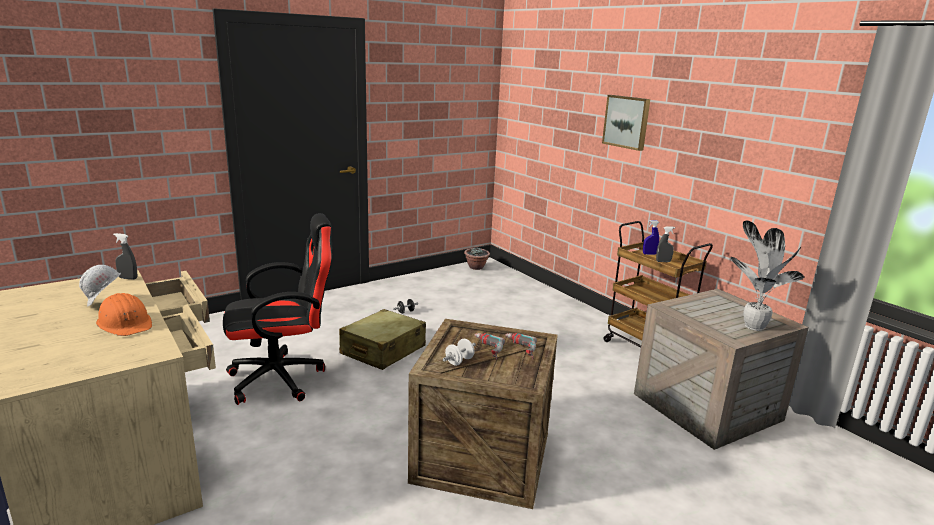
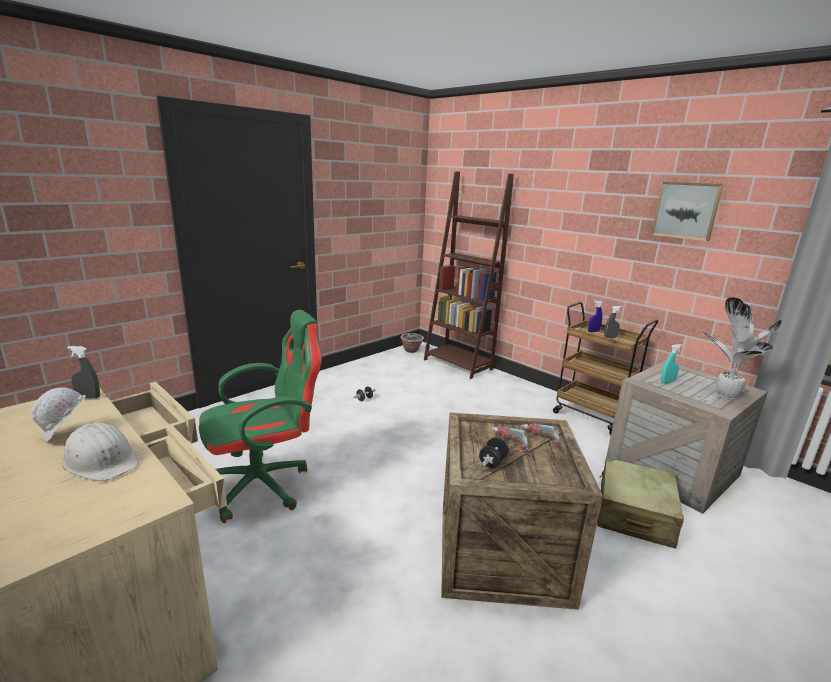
camera: 10 degrees left, 0 degrees up
(125, 323) = (102, 461): orange hard hat -> white hard hat
(284, 379) = (267, 485): black office chair -> green office chair
(383, 350) = (357, 442): beige suitcase -> beige suitcase (634, 513)
(459, 361) = (492, 462): white dumbbell -> black dumbbell
(521, 285) = (458, 364): none -> brown bookcase
(627, 122) = (562, 212): picture -> picture (686, 210)
(698, 309) = (667, 381): none -> turquoise spray bottle

